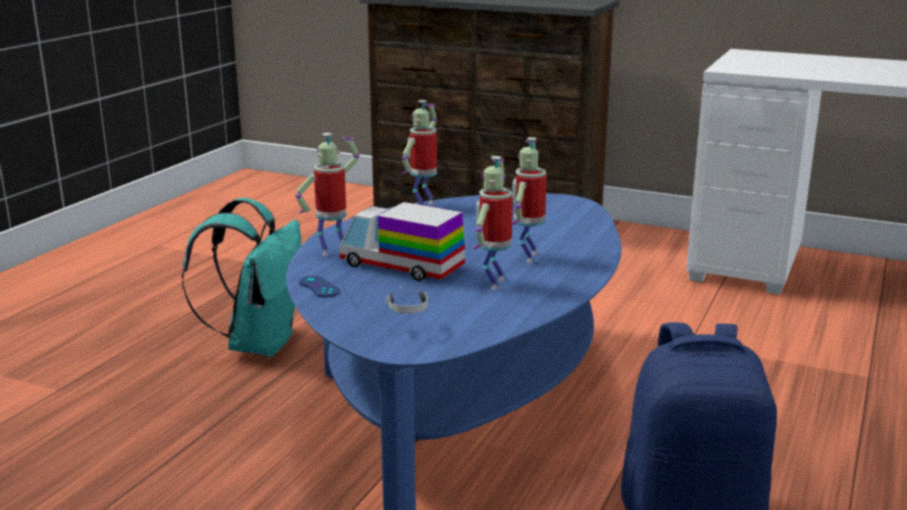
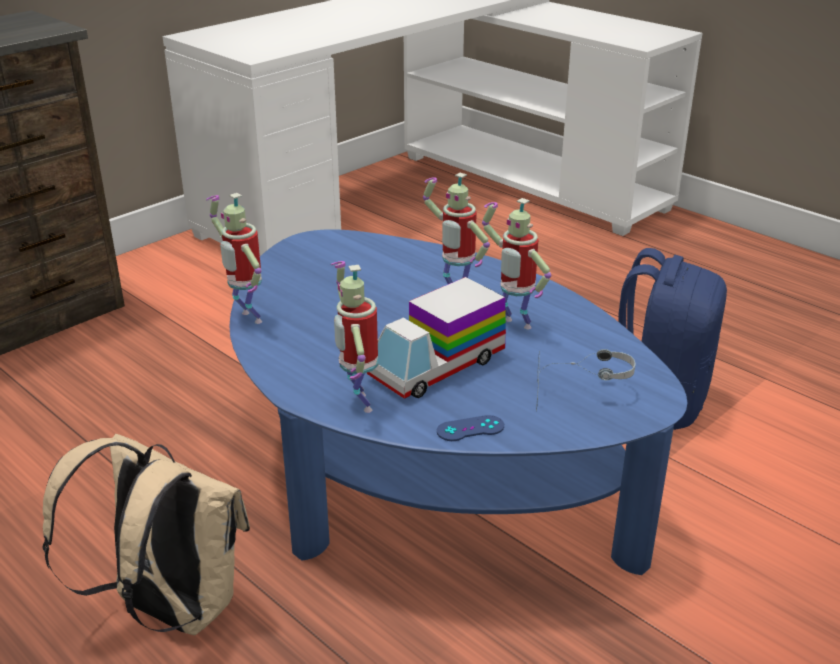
camera: 70 degrees left, 10 degrees up
(259, 343) = (169, 609): turquoise backpack -> beige backpack

